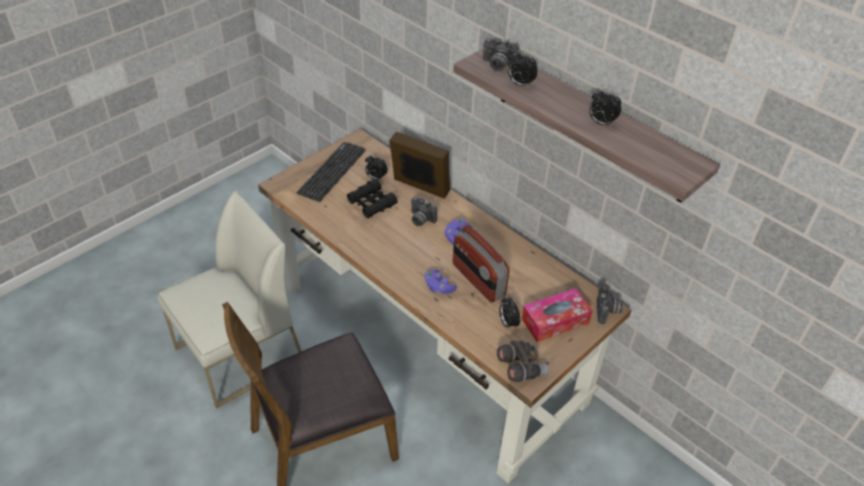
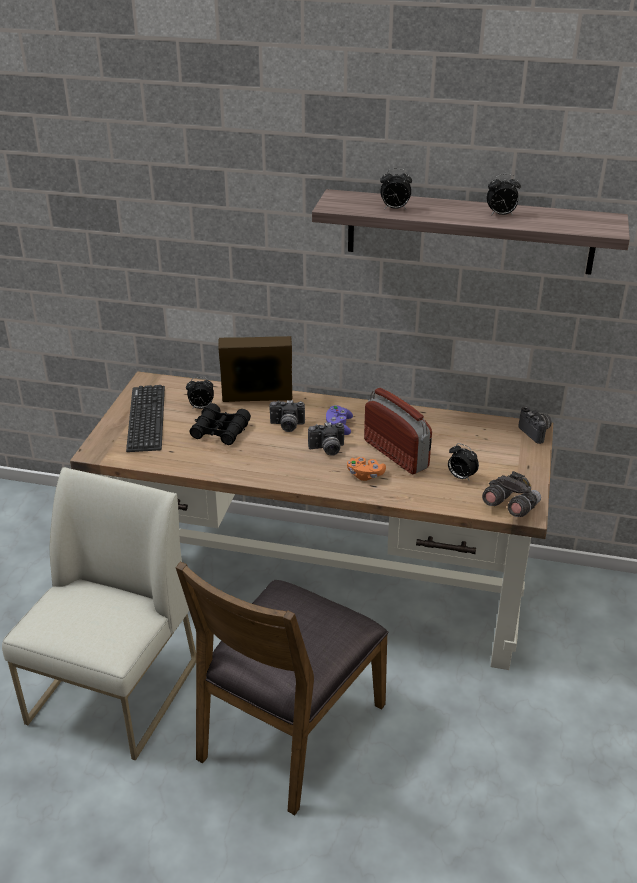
camera: 30 degrees left, 10 degrees down
(438, 287) = (365, 475): purple game controller -> orange game controller
(478, 280) = (396, 454): radio -> radio turned 150 degrees counterclockwise
(497, 65) = (355, 202): camera -> camera (327, 449)
(555, 321) = (500, 458): tissue box -> none

